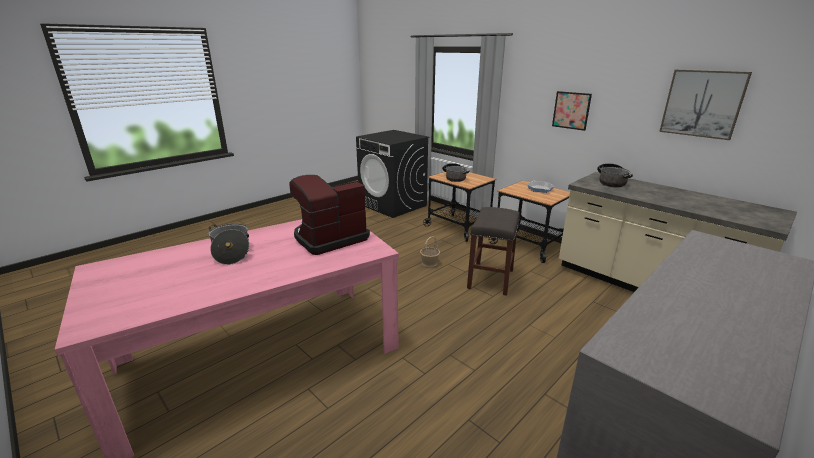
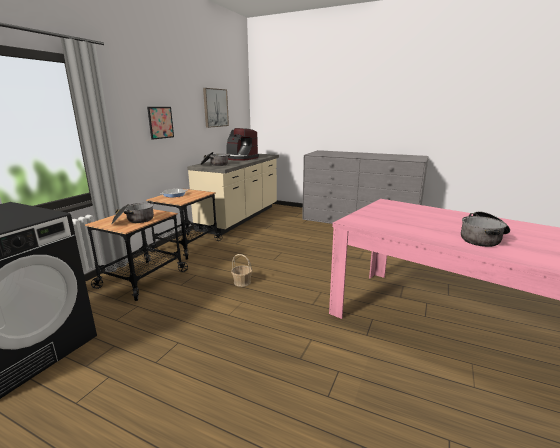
camera: 110 degrees left, 5 degrees down
(329, 238) = (395, 215): coffee machine -> coffee machine (240, 158)
(491, 279) = (257, 254): grey stool -> none

